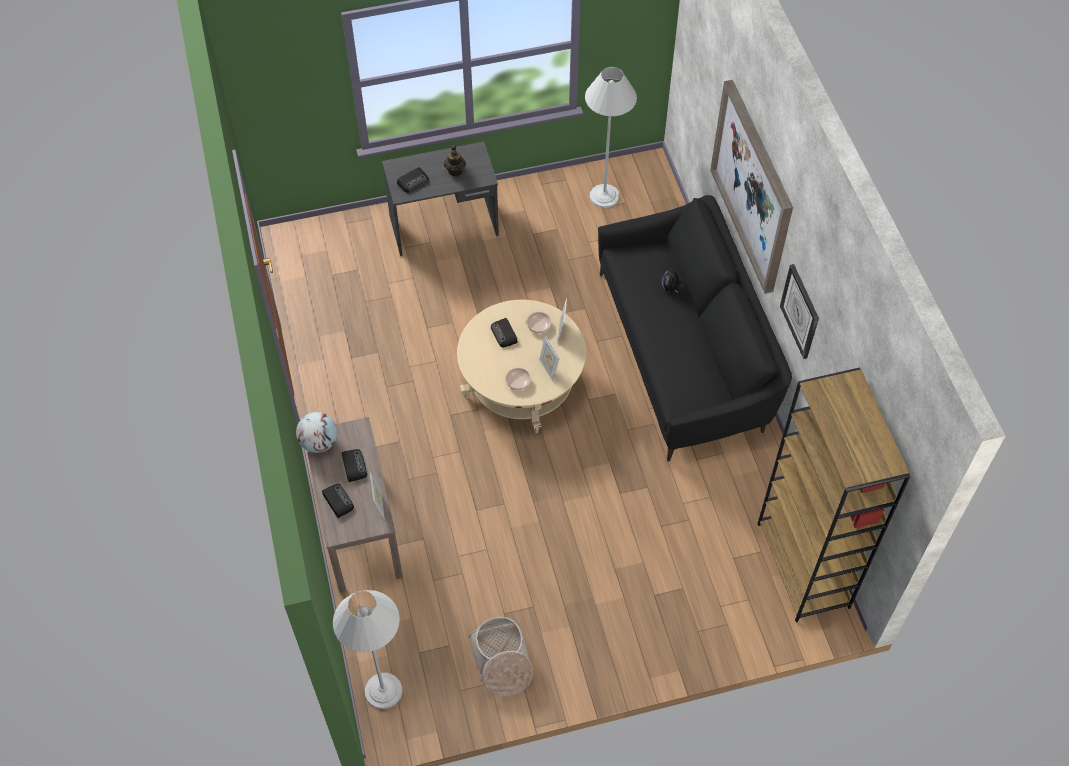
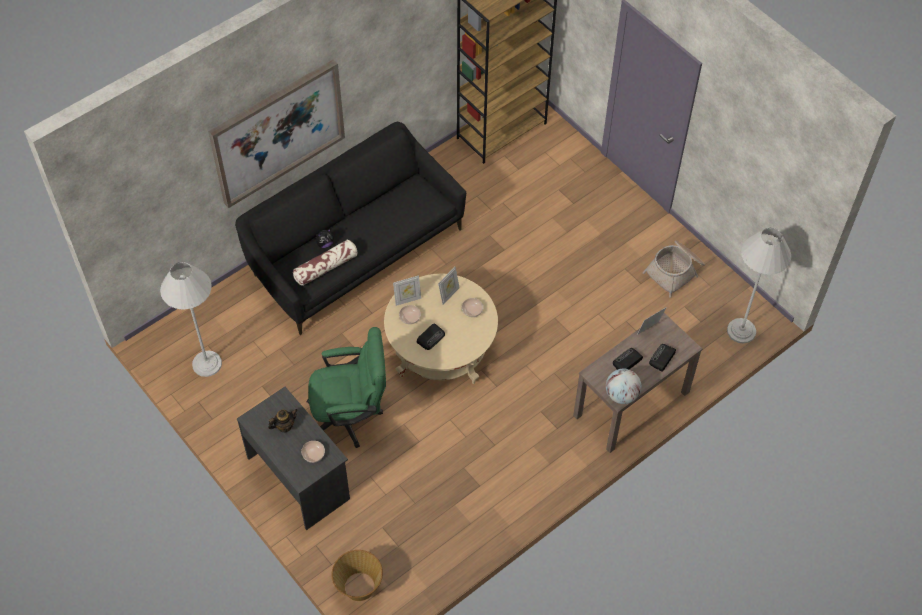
camera: 115 degrees left, 0 degrees up
(313, 235) = (359, 587): none -> basket
(413, 181) = (313, 454): radio -> bowl
(485, 284) = (351, 416): none -> green office chair
(639, 278) = (326, 267): none -> pillow
(800, 311) = (377, 86): wall clock -> none

